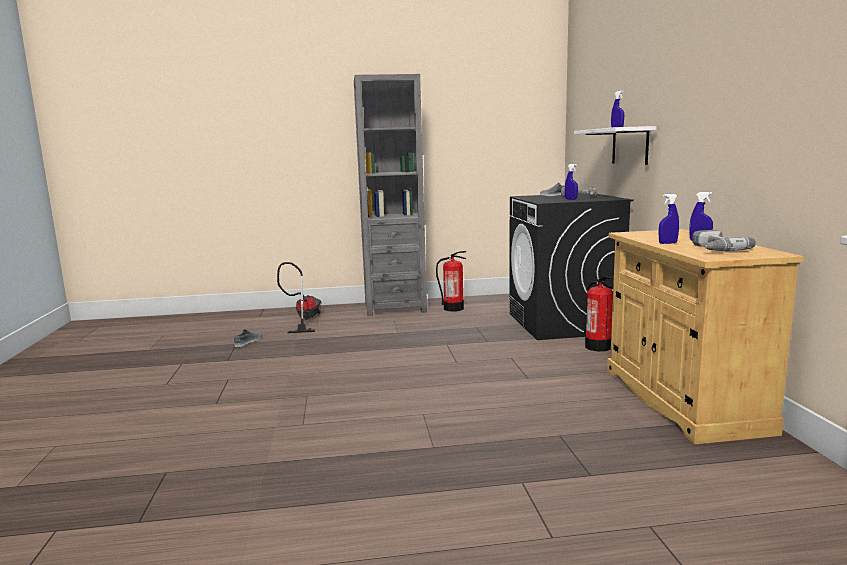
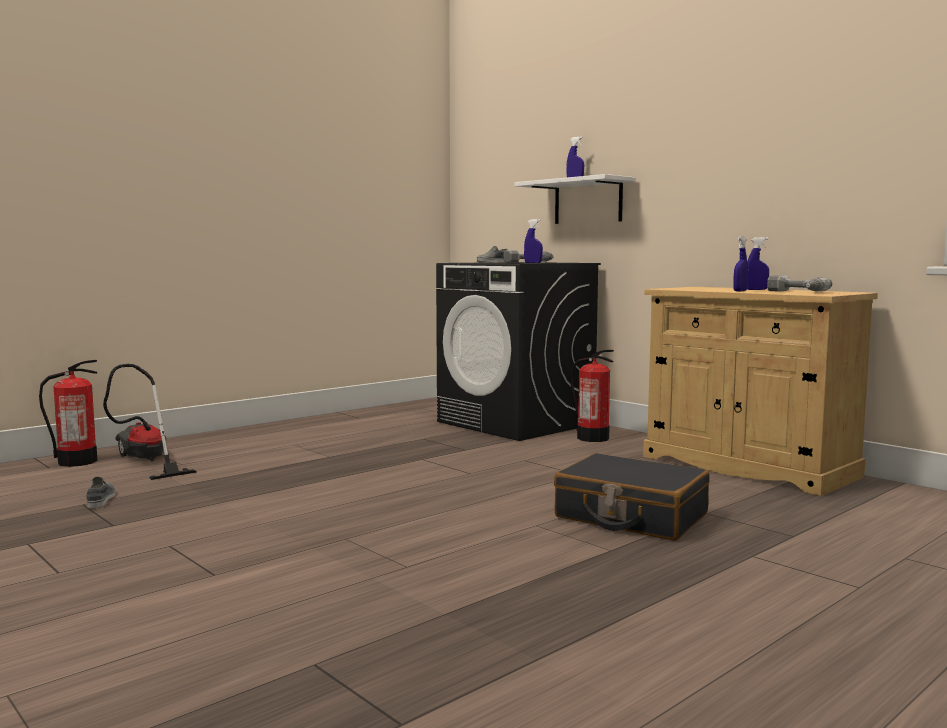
camera: 35 degrees left, 5 degrees down
(395, 307) = (267, 432): grey bookcase -> none
(453, 308) = (353, 424): fire extinguisher -> fire extinguisher (77, 462)
(497, 423) = (630, 516): none -> black suitcase

